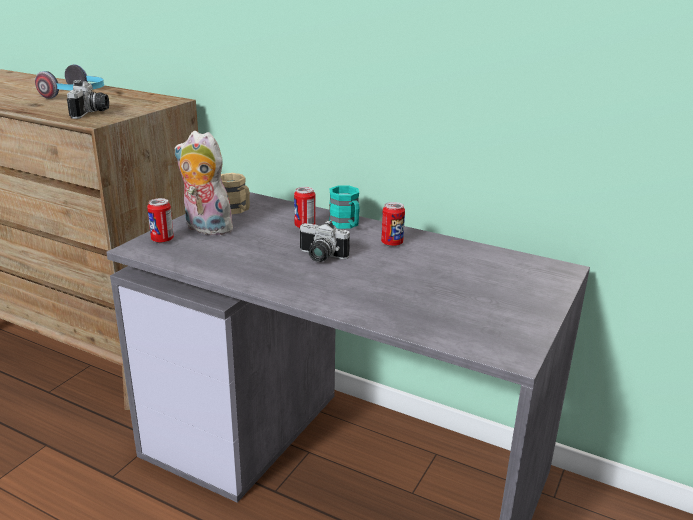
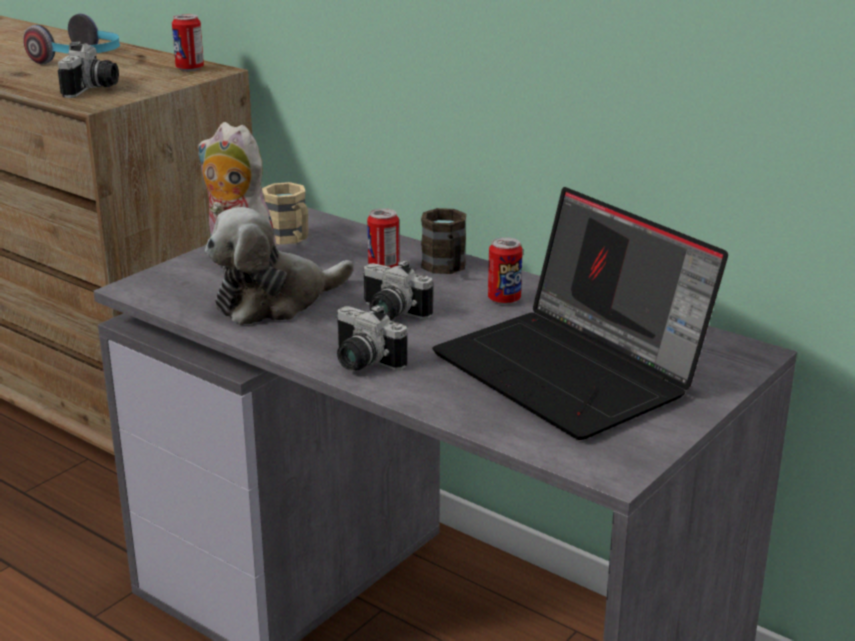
camera: 10 degrees right, 0 degrees up
(162, 240) = (174, 278): can -> can (190, 69)
(238, 252) = (275, 301): none -> plush toy
(313, 291) = (361, 363): none -> camera
(346, 225) = (446, 269): turquoise mug -> brown mug
(457, 289) = (574, 371): none -> laptop

